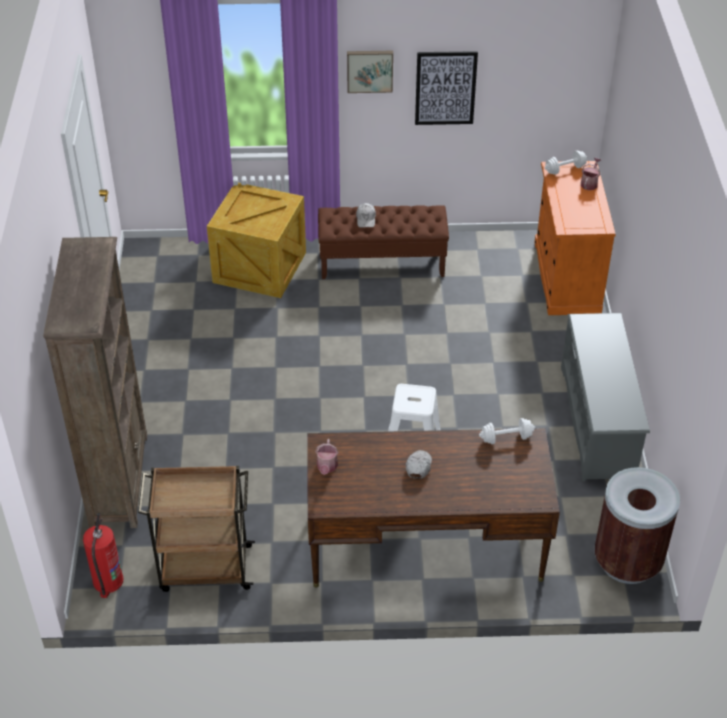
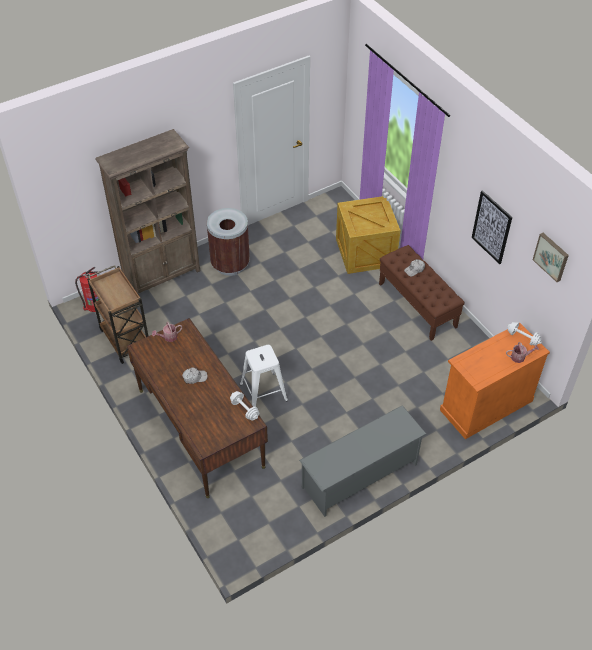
camera: 60 degrees right, 5 degrees up
(369, 70) = (458, 181): picture -> picture (551, 256)
(627, 561) = (250, 537): brown trash can -> brown trash can (230, 264)

